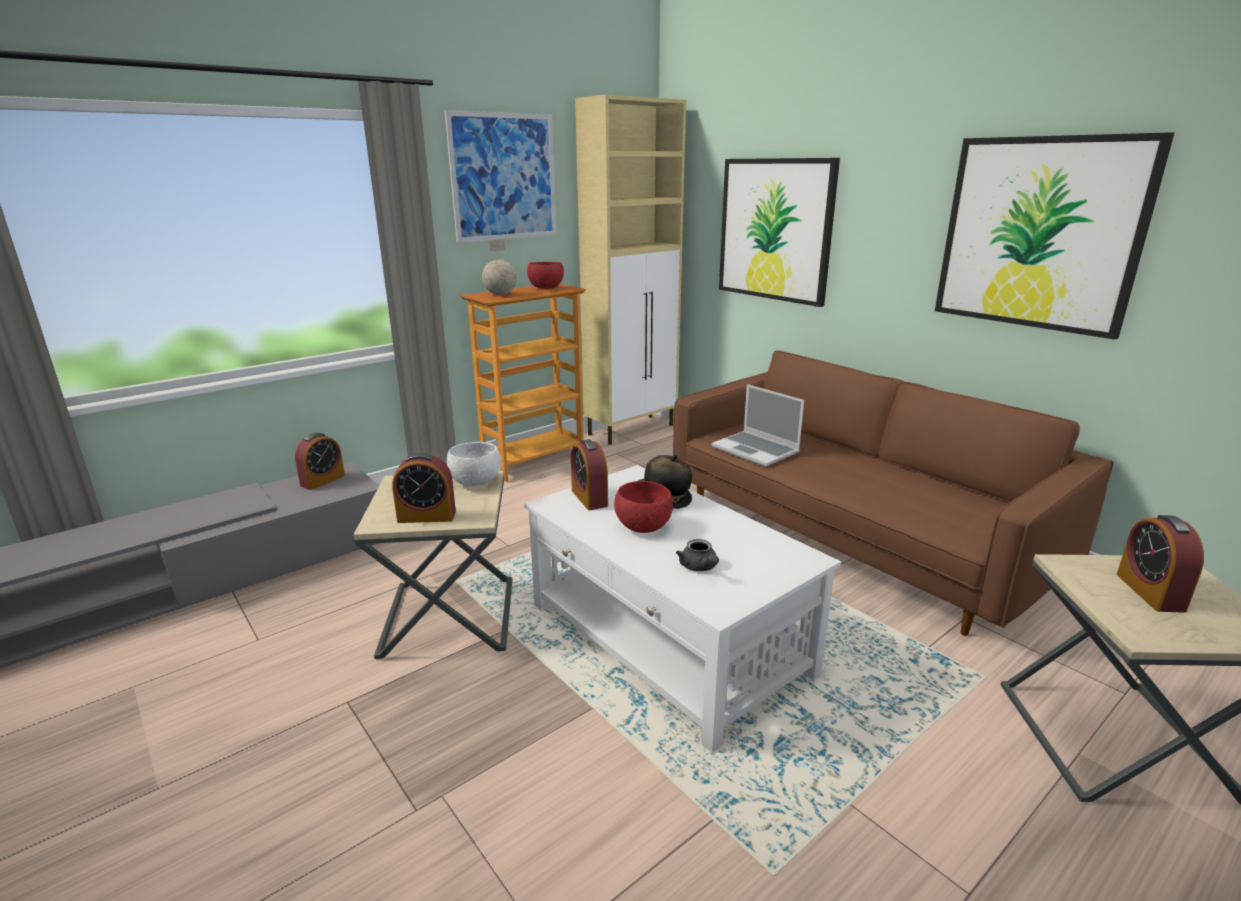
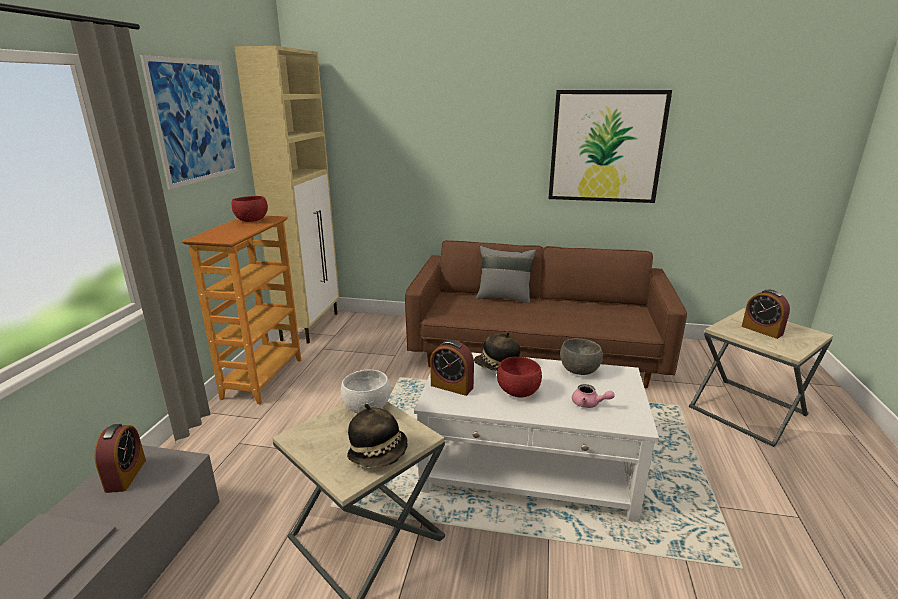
camera: 40 degrees left, 0 degrees up
(426, 516) = (379, 454): alarm clock -> hat
(501, 295) = (225, 234): globe -> none
(699, 567) = (589, 404): grey teapot -> pink teapot
(752, 536) = (579, 371): none -> grey bowl
(756, 450) = (475, 314): laptop -> none
(775, 230) = (416, 153): picture -> none
(827, 444) = (504, 298): none -> grey pillow

